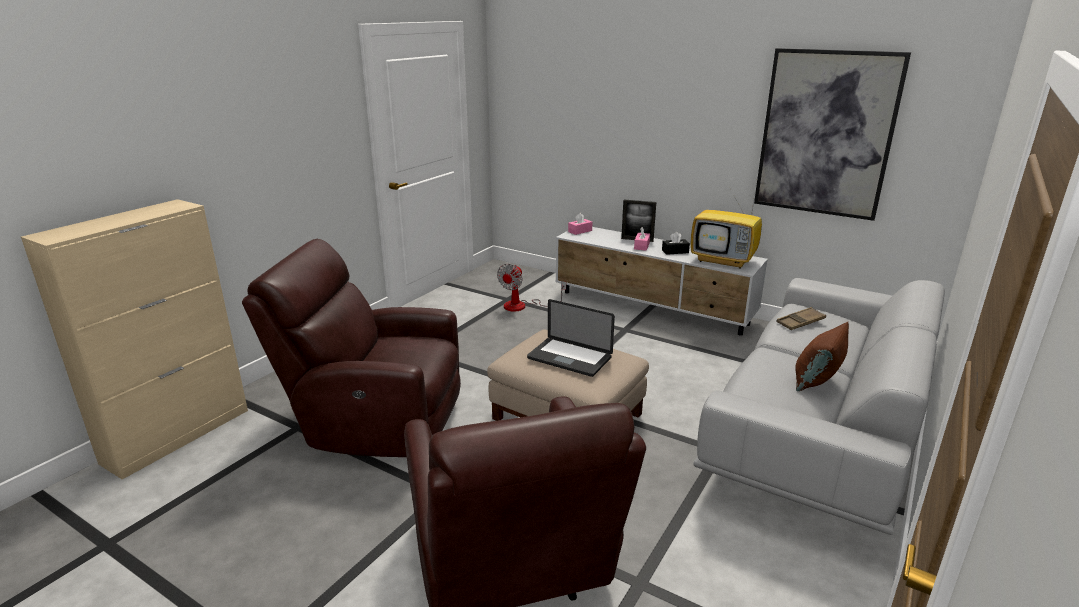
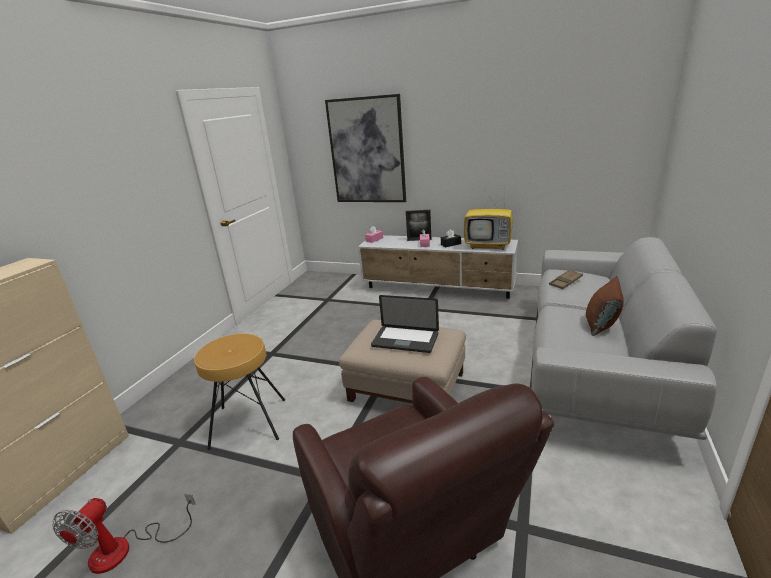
camera: 10 degrees left, 0 degrees up
(376, 421) = (248, 422): brown armchair -> brown stool
(523, 306) = (341, 303): fan -> fan (125, 549)
(826, 134) = (551, 142): picture -> picture (367, 151)

